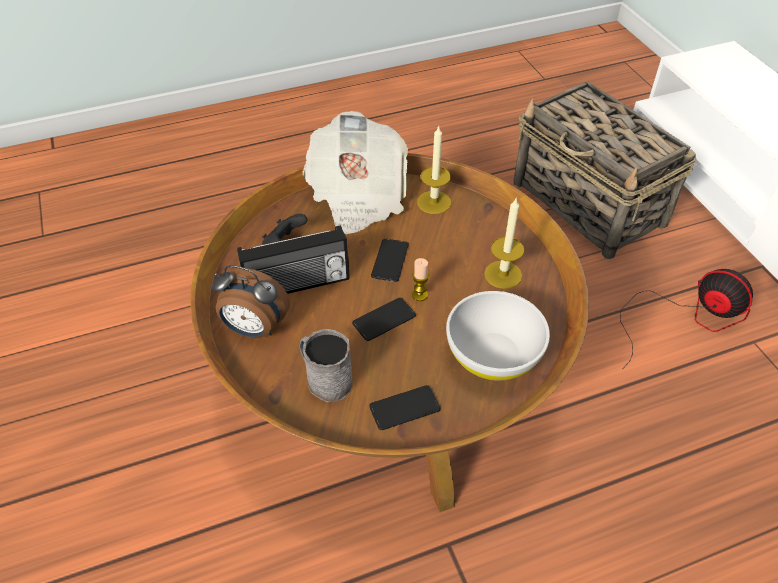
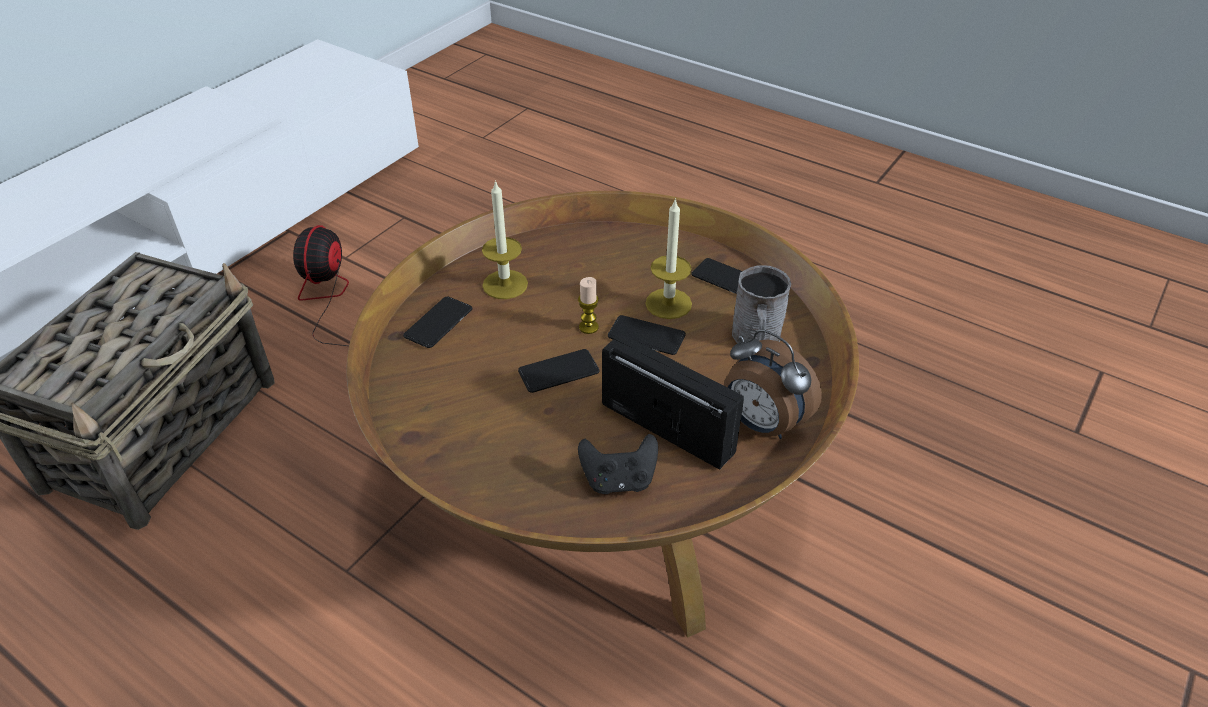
camera: 125 degrees left, 5 degrees down
(254, 329) = (761, 424): alarm clock -> alarm clock turned 150 degrees clockwise
(357, 196) = (465, 460): newspaper -> none
(434, 202) = (422, 382): candle -> candle (668, 303)
(484, 227) = (438, 323): none -> phone
(493, 355) = (618, 252): white bowl -> none

